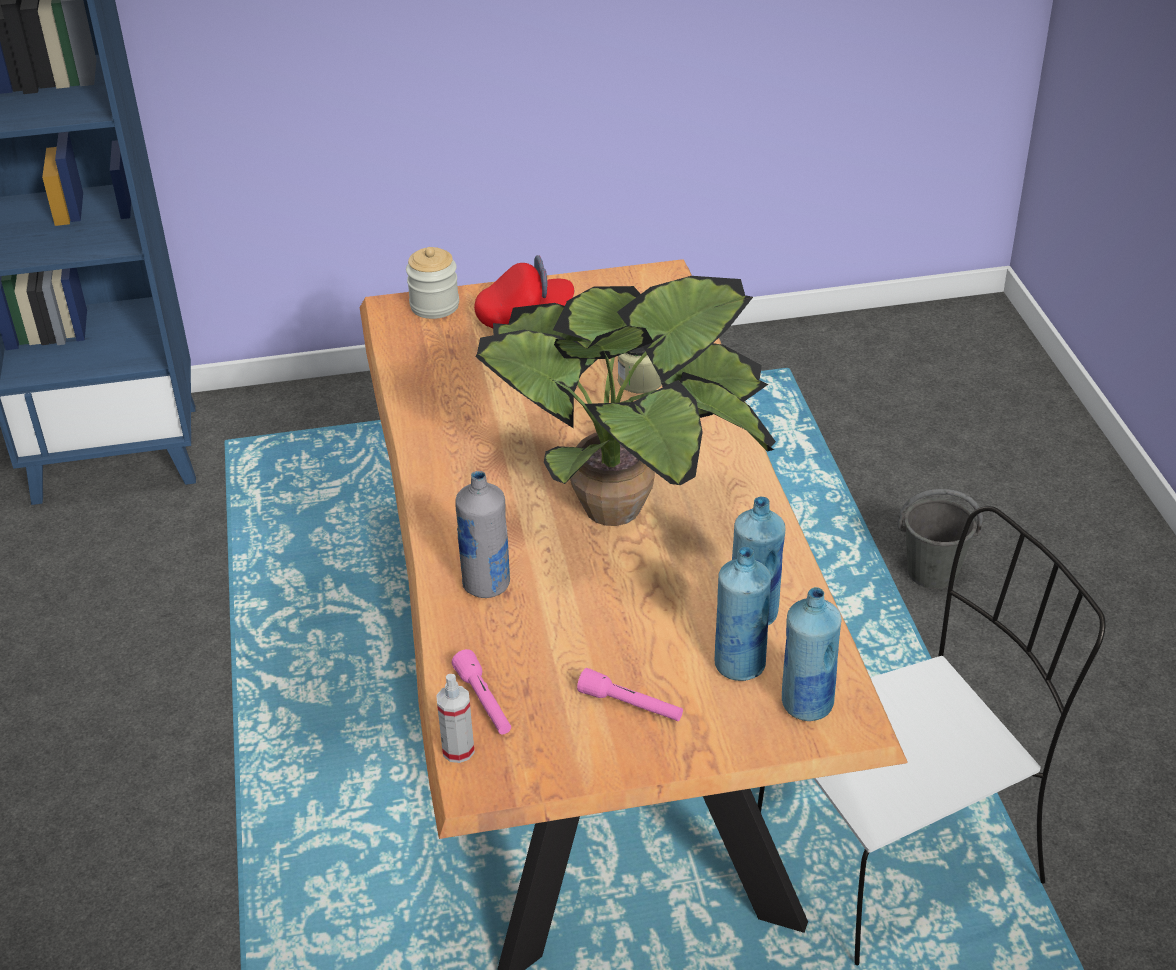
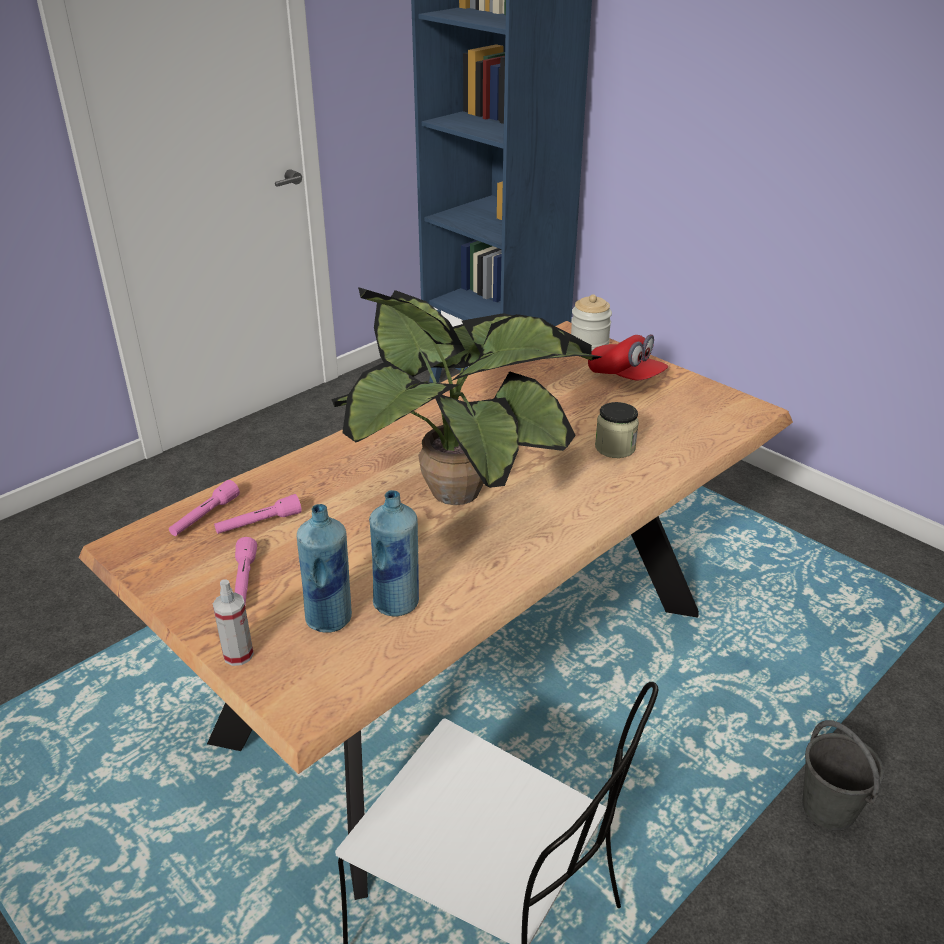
camera: 55 degrees right, 5 degrees down
(458, 750) = (150, 525): spray bottle -> spray bottle (238, 655)
(486, 585) = (324, 472): grey bottle -> none
(537, 664) = (259, 523): none -> pink flashlight
(806, 705) = (308, 674): blue bottle -> none

